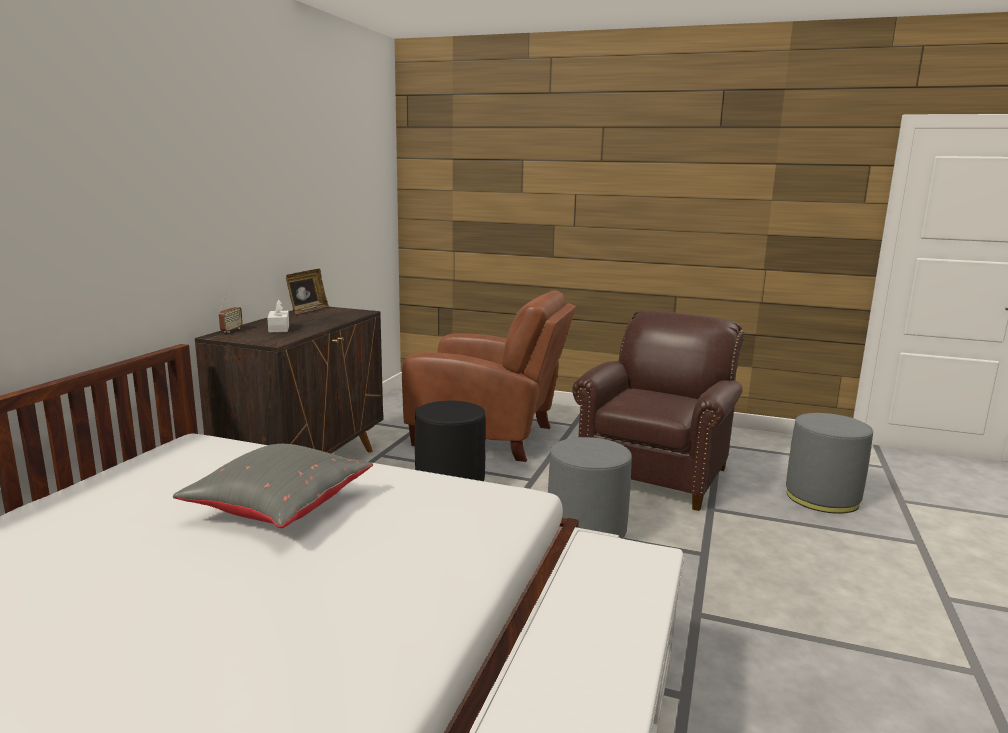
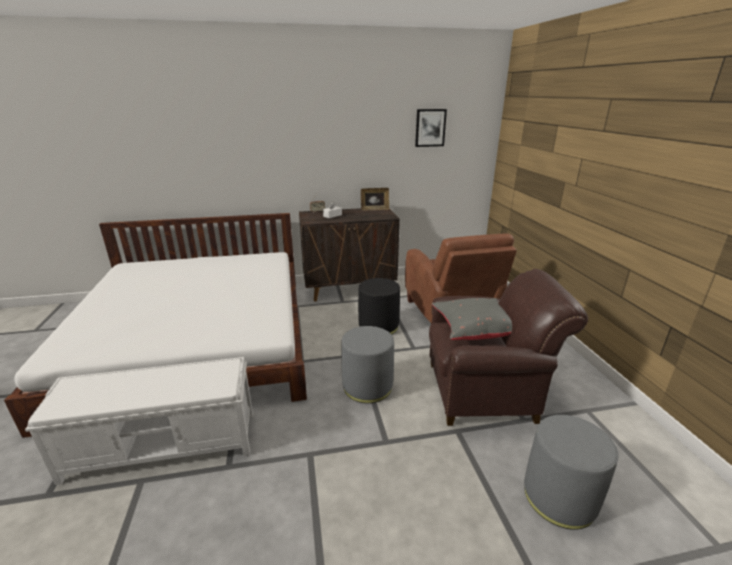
camera: 60 degrees right, 10 degrees up
(278, 507) = (225, 290): grey pillow -> grey pillow (474, 330)
(340, 168) = (430, 128): none -> picture

